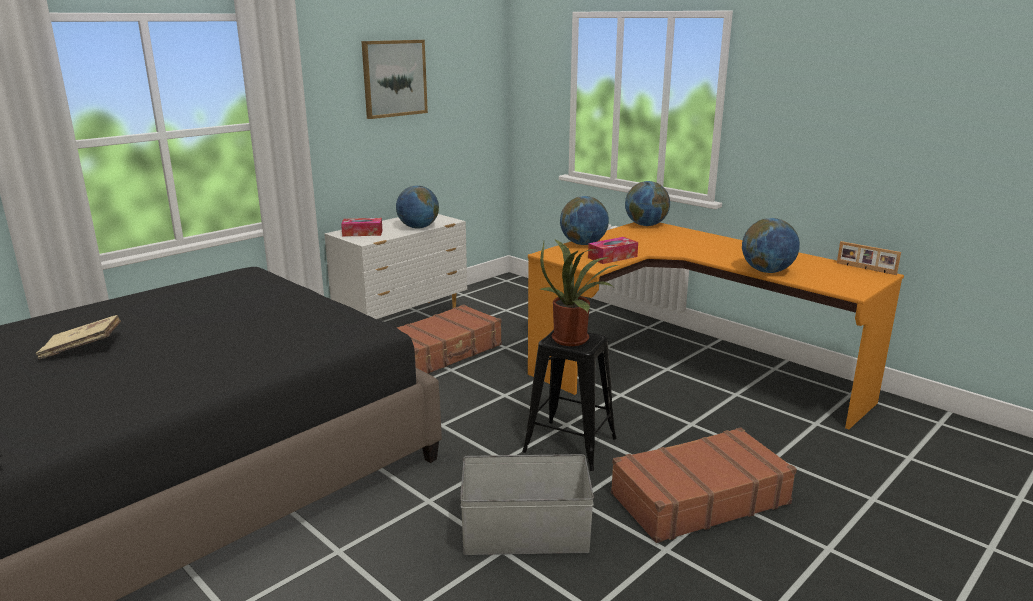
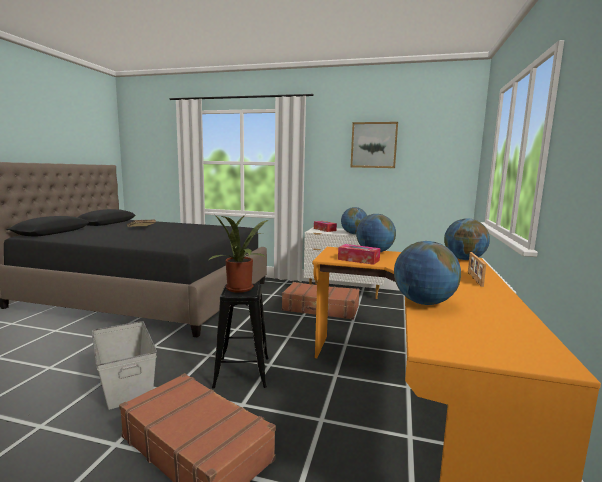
camera: 60 degrees right, 10 degrees down
(865, 269) = (557, 351): picture frame -> picture frame (474, 278)

